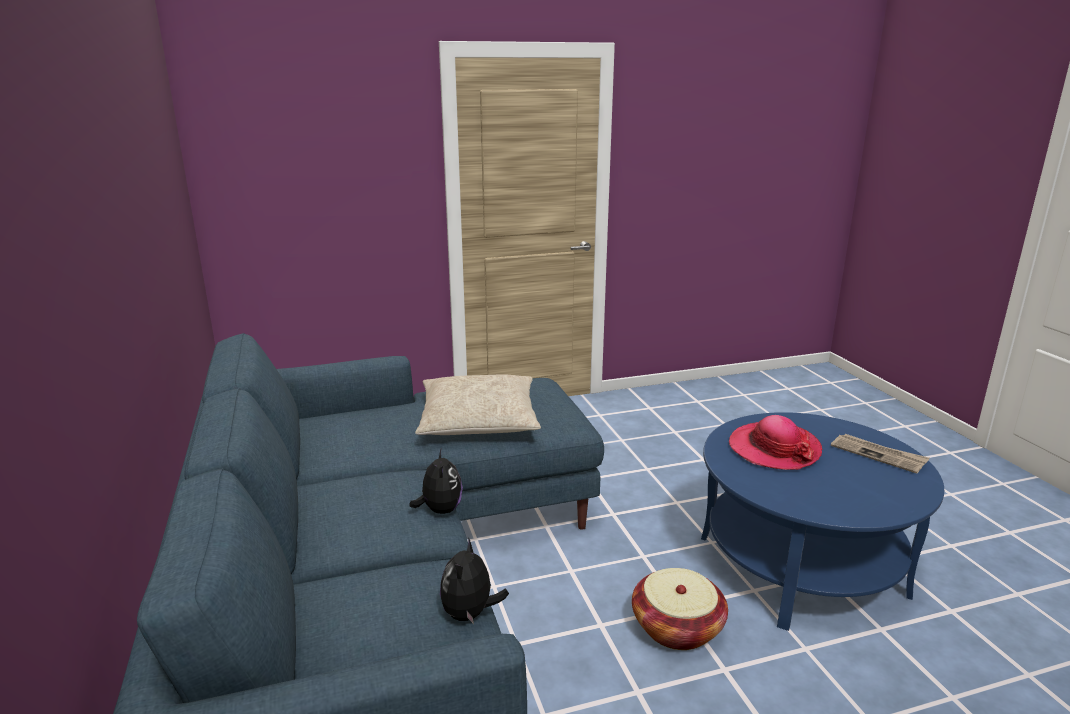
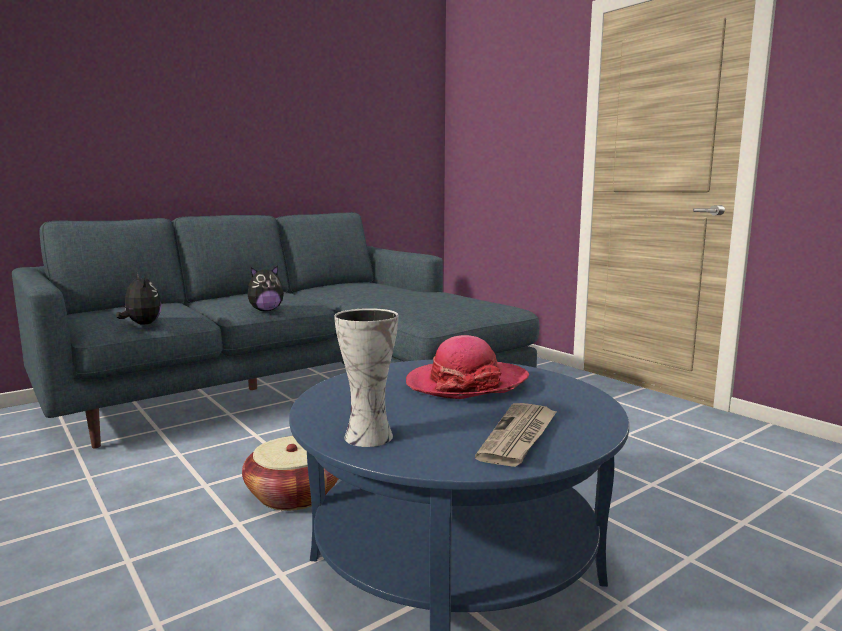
camera: 70 degrees right, 10 degrees down
(470, 614) = (142, 324): plush toy -> plush toy turned 60 degrees clockwise
(478, 419) = (406, 301): beige pillow -> none
(884, 501) = (366, 436): none -> vase

